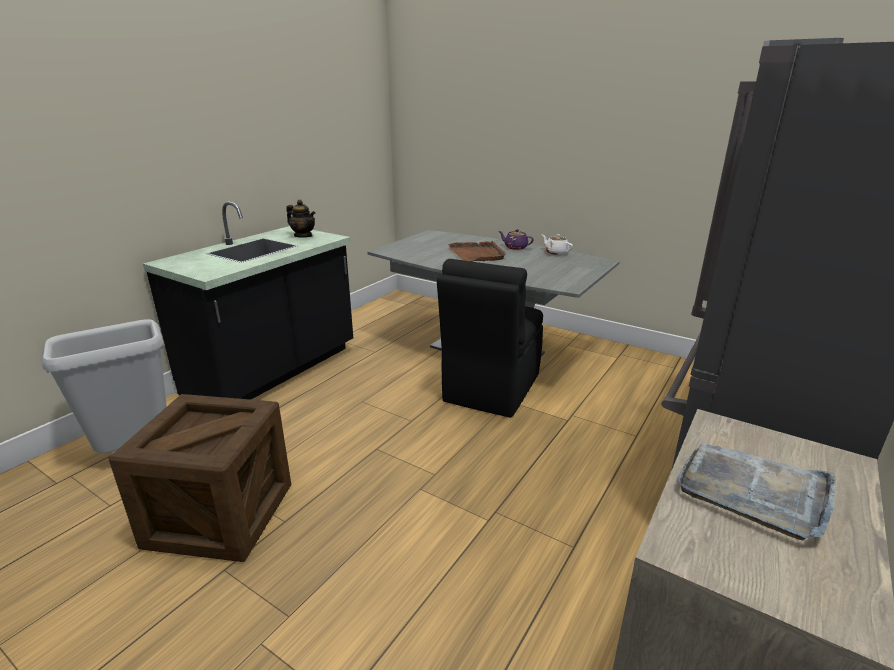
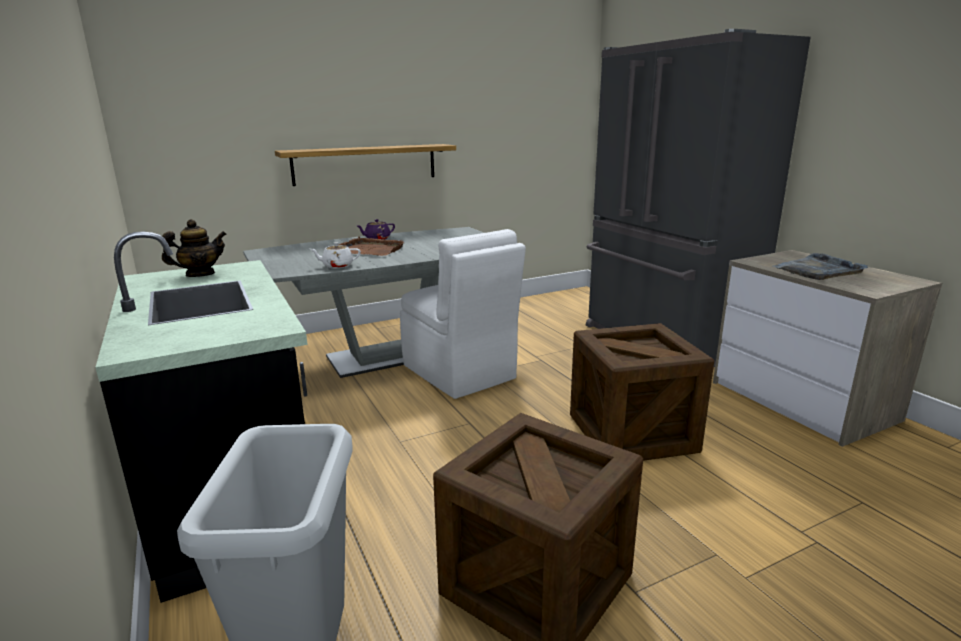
camera: 60 degrees left, 5 degrees down
(467, 516) = (632, 433): none -> crate
(490, 389) = (460, 373): black chair -> white chair
(552, 176) = (365, 164): none -> shelf
(556, 253) = (418, 233): white teapot -> white teapot (337, 266)

